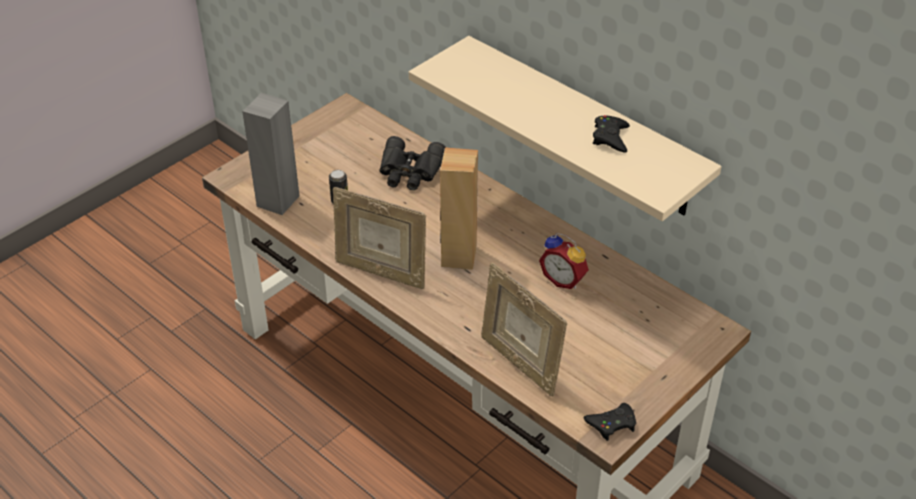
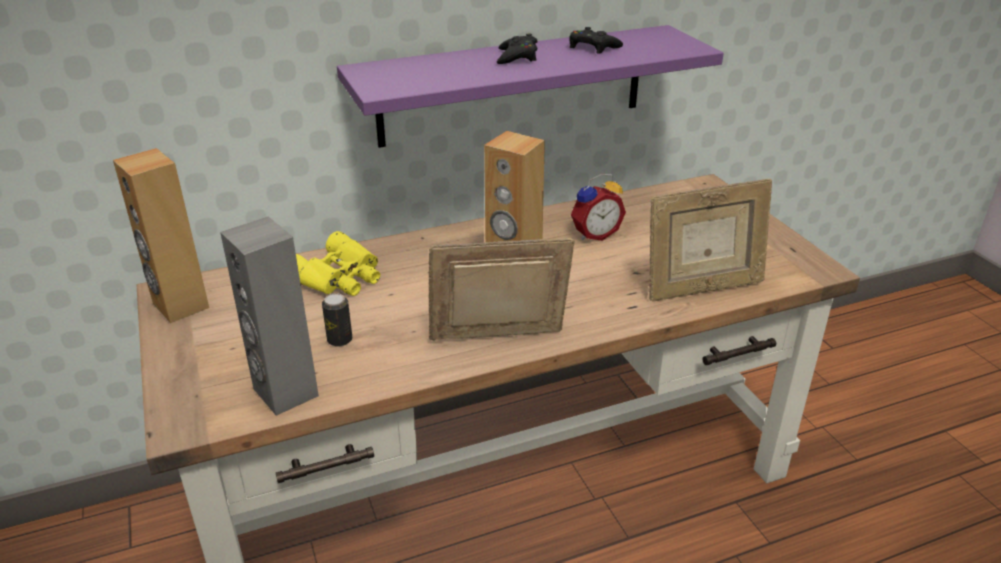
camera: 65 degrees left, 10 degrees down
(334, 121) = (180, 306): none -> brown speaker
(381, 272) = (499, 341): picture frame -> picture frame turned 150 degrees counterclockwise
(410, 171) = (340, 277): black binoculars -> yellow binoculars
(584, 127) = (513, 85): beige shelf -> purple shelf
(612, 424) = (806, 263): black game controller -> black game controller (517, 56)

